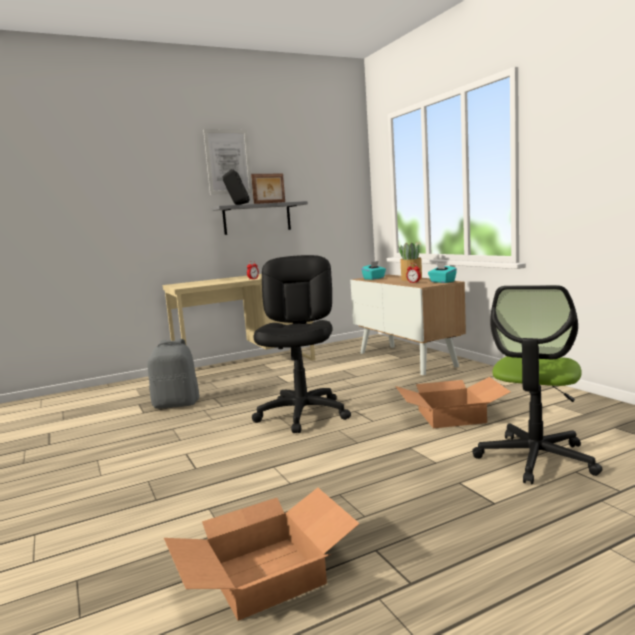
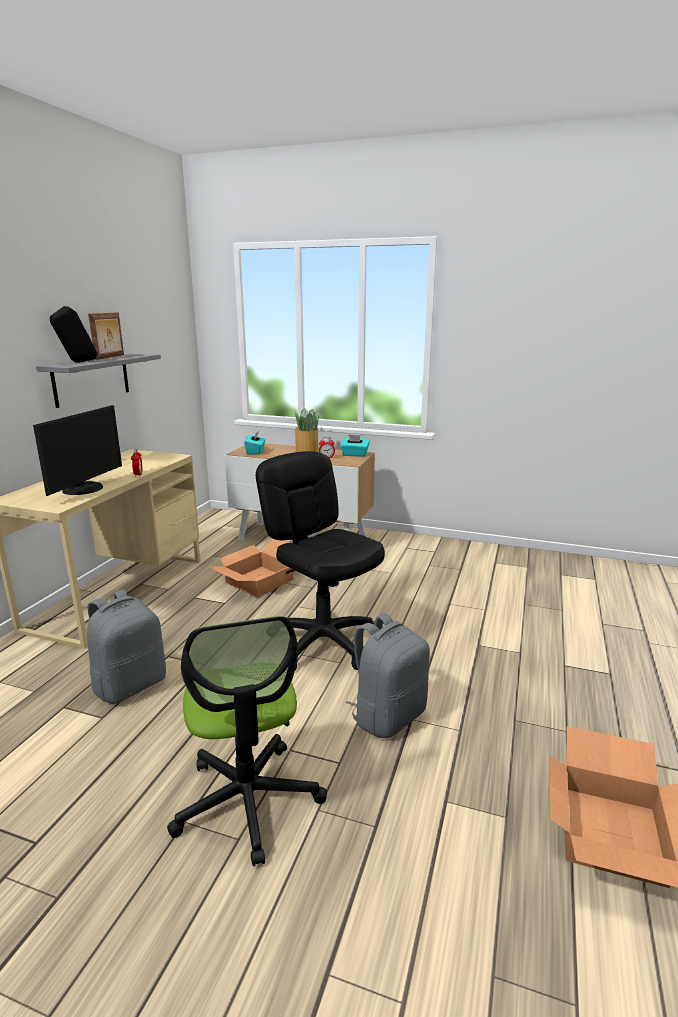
camera: 45 degrees left, 10 degrees up
(212, 283) = (84, 489): none -> monitor
(228, 161) = (50, 292): picture -> none
(263, 459) = (388, 716): none -> grey backpack
(451, 415) = (451, 598): cardboard box -> cardboard box (259, 580)
(535, 459) = (567, 621): office chair -> office chair (248, 800)

